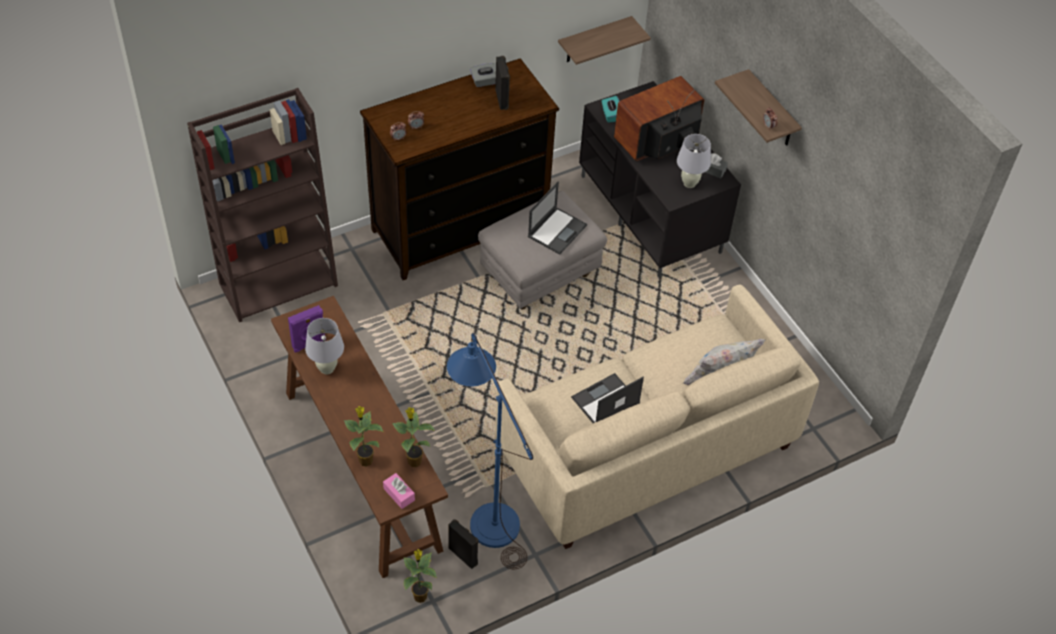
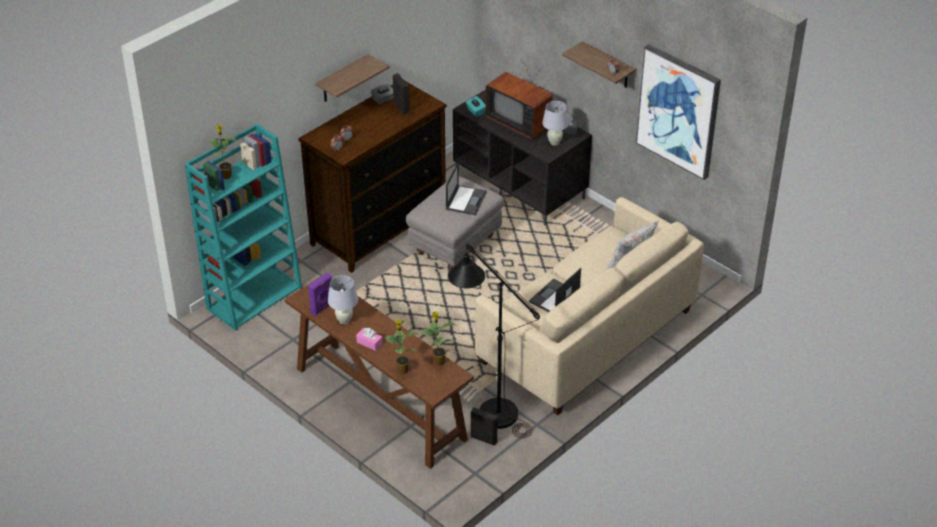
camera: 15 degrees left, 10 degrees down
(279, 283) = (254, 297): brown bookcase -> turquoise bookcase
(399, 494) = (438, 384): pink tissue box -> pink tissue box (369, 343)
(420, 595) = (464, 472): potted plant -> potted plant (226, 175)
(488, 514) = (490, 408): blue floor lamp -> black floor lamp
(594, 40) = (448, 58): shelf -> shelf (342, 79)
(659, 143) = (520, 122): television -> television turned 90 degrees counterclockwise
(839, 198) = (678, 111): none -> picture

